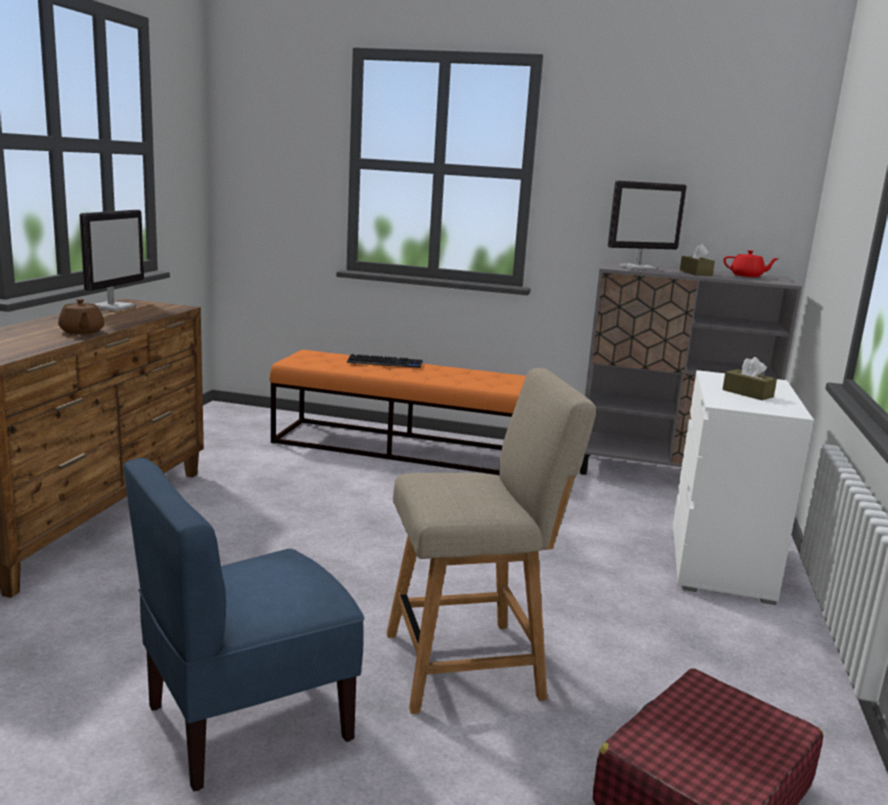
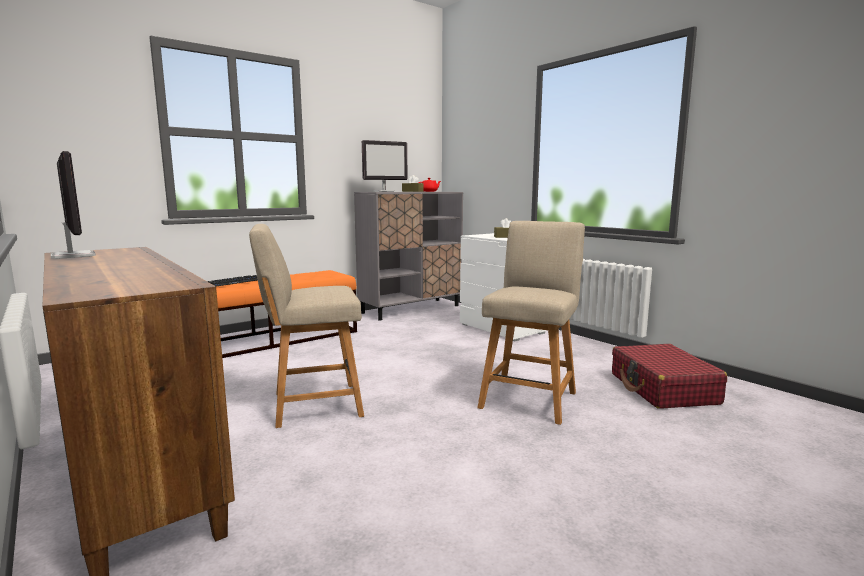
camera: 50 degrees left, 5 degrees down
(82, 332) = (148, 265): brown teapot -> none
(247, 721) = (528, 471): blue chair -> none
(275, 535) = (312, 405): none -> beige chair
(638, 268) = (384, 191): monitor -> monitor turned 45 degrees clockwise

